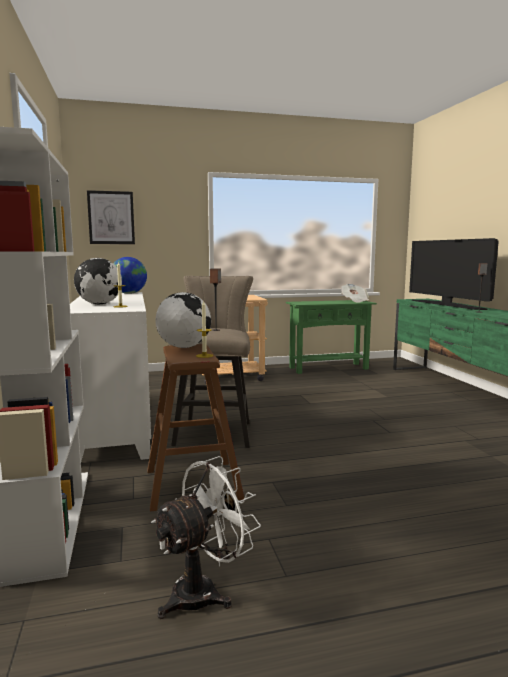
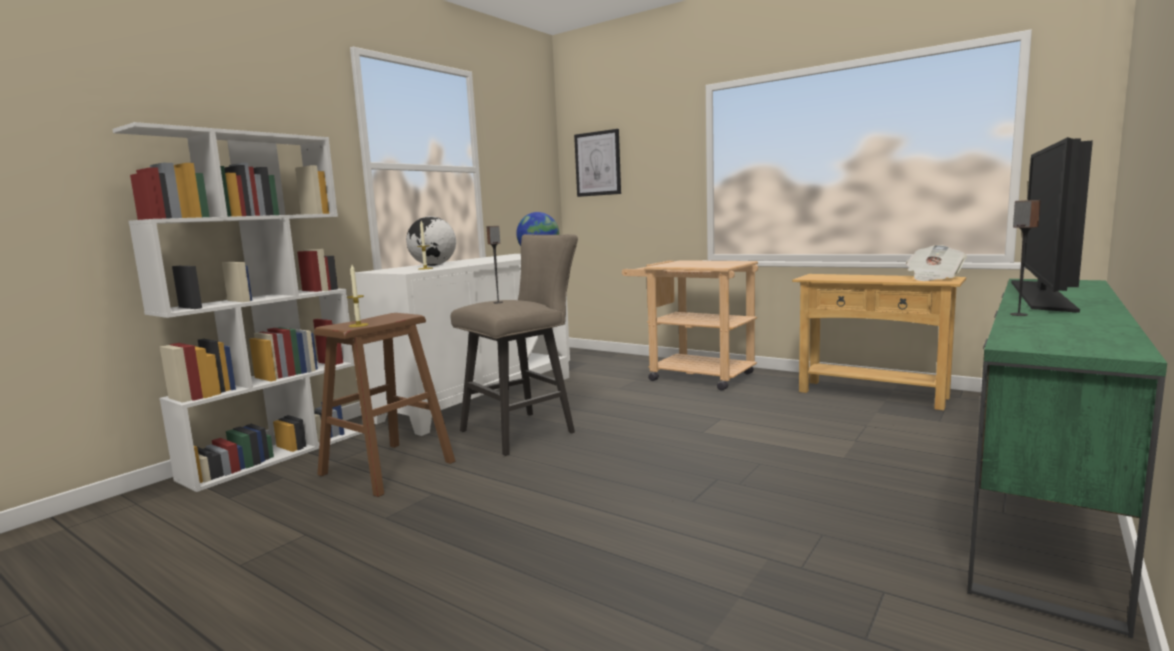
camera: 50 degrees right, 0 degrees up
(184, 347) = (392, 316): globe -> none
(204, 591) = (196, 542): white fan -> none
(328, 368) = (871, 394): green console table -> beige console table

